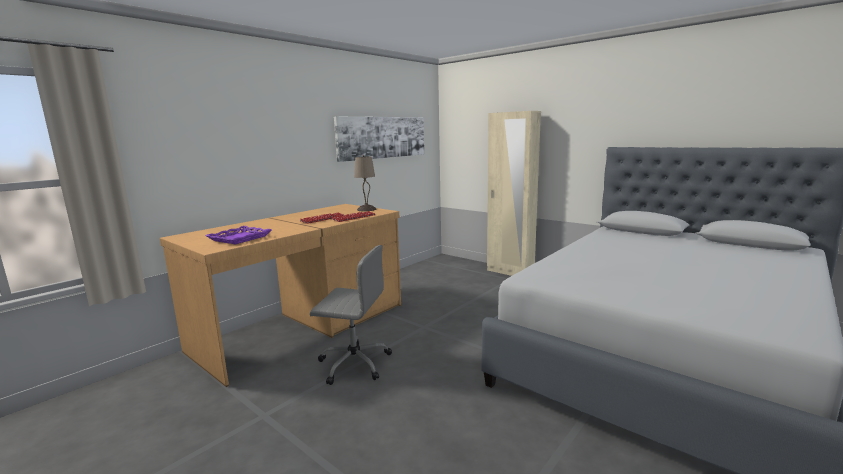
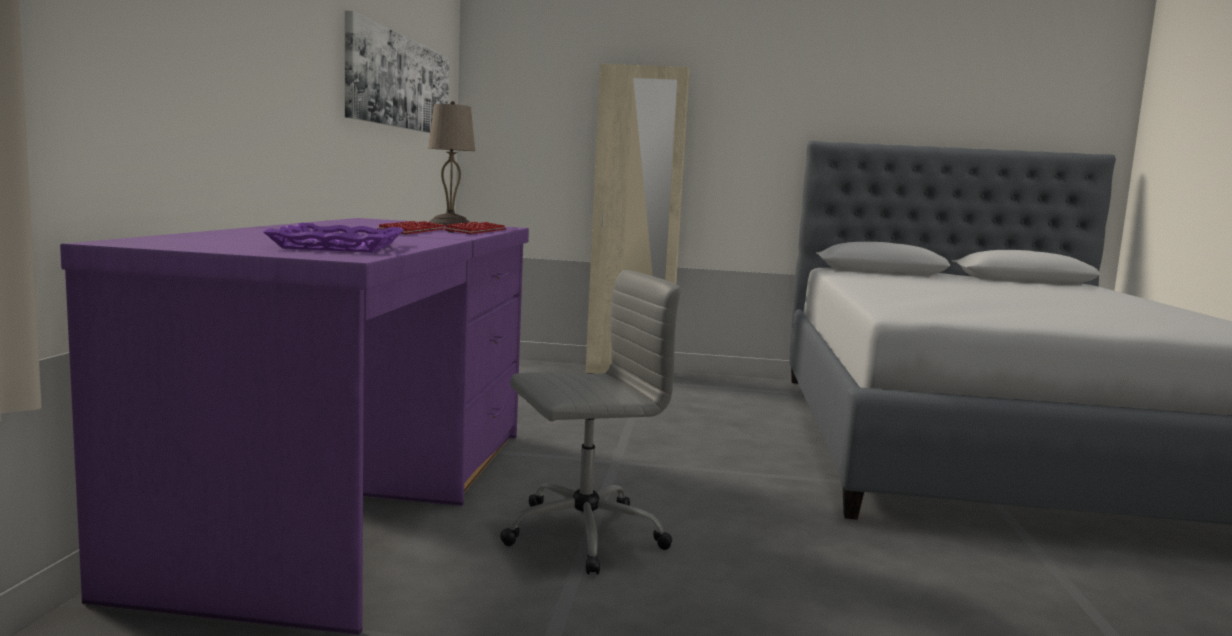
camera: 35 degrees left, 5 degrees down
(304, 327) = (361, 499): brown desk -> purple desk

